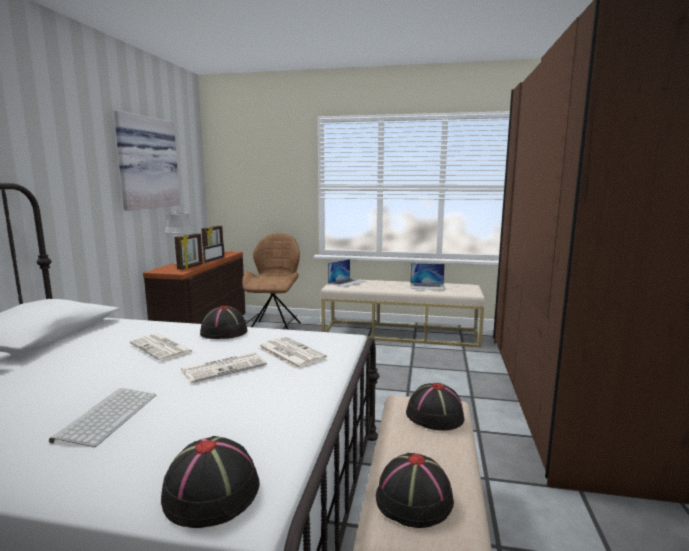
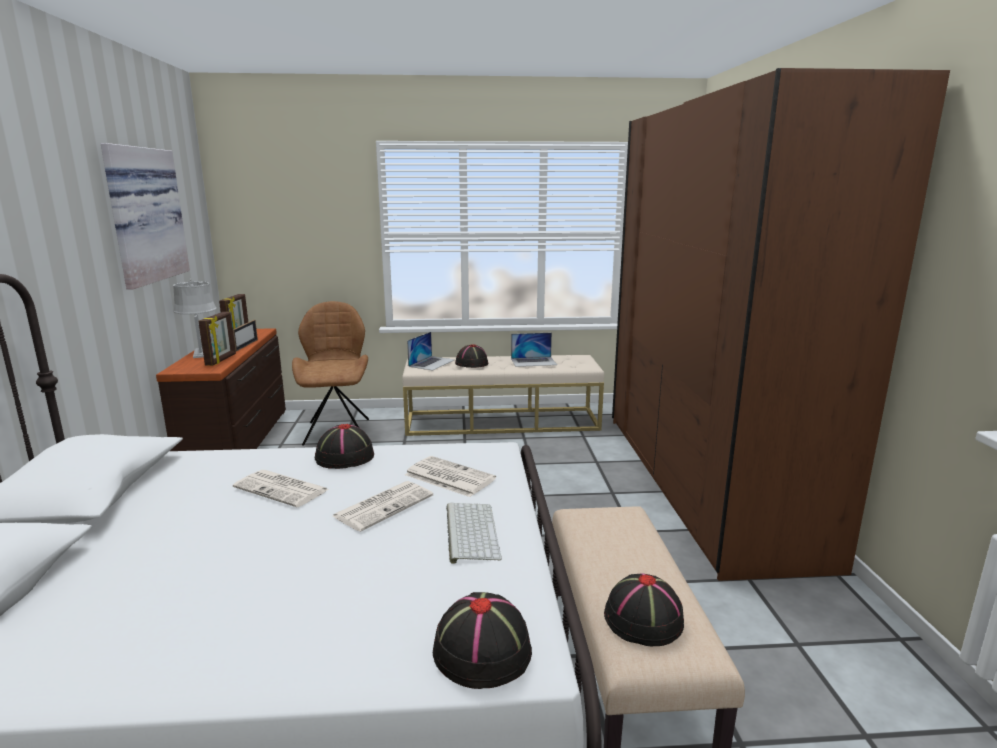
camera: 15 degrees left, 5 degrees up
(107, 416) = (290, 587): keyboard -> keyboard (470, 531)
(434, 415) = (620, 527): black hat -> black hat (471, 363)

